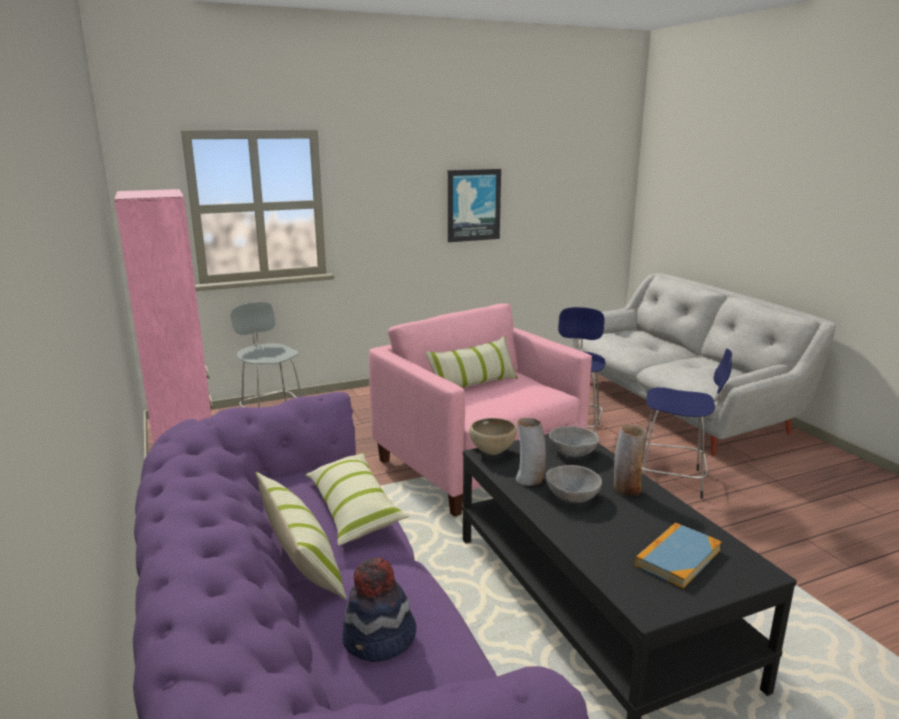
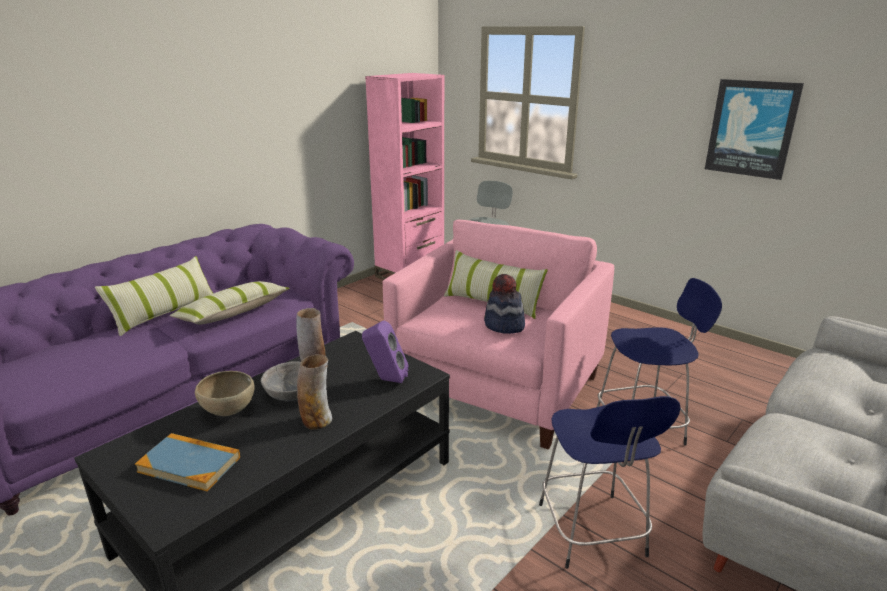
camera: 65 degrees right, 5 degrees up
(379, 640) = (72, 354): hat -> hat (504, 325)
(492, 452) = (358, 343): brown bowl -> brown bowl (228, 412)
(572, 452) = (386, 380): grey bowl -> purple speaker

